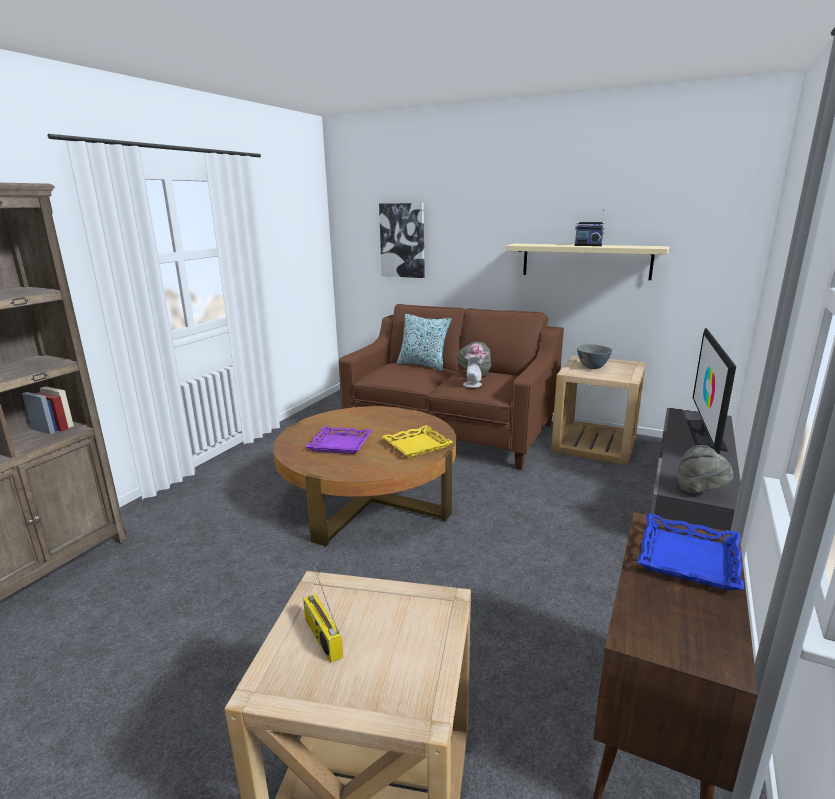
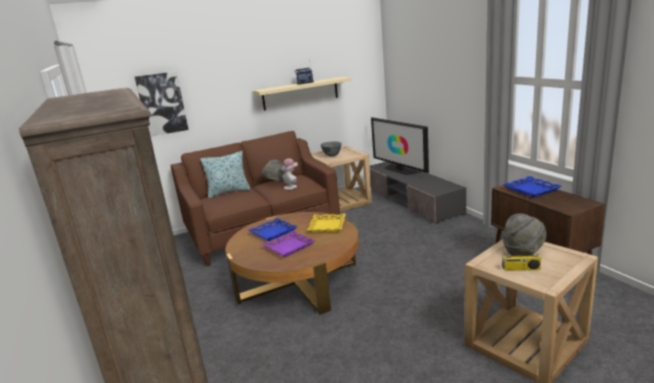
camera: 50 degrees left, 0 degrees up
(368, 424) = (273, 232): none -> blue tray
(700, 491) = (443, 188): grey hat -> grey hat (523, 251)

